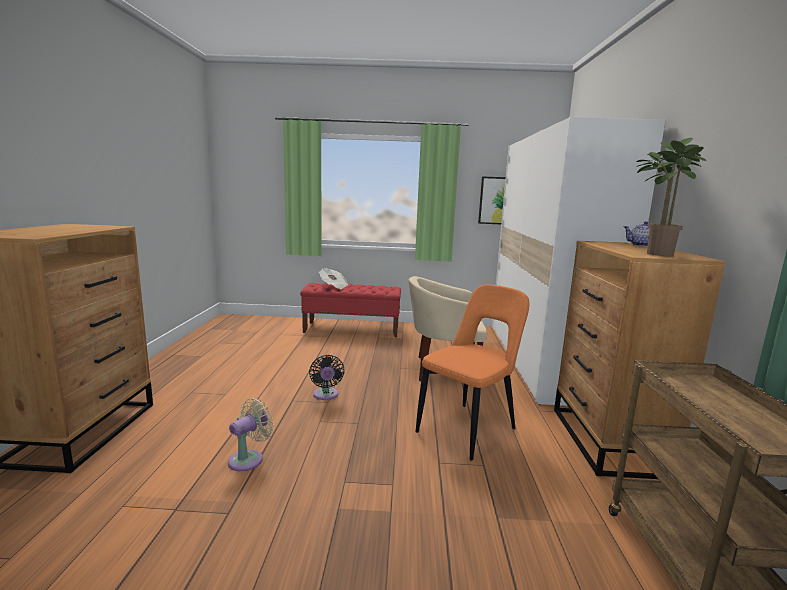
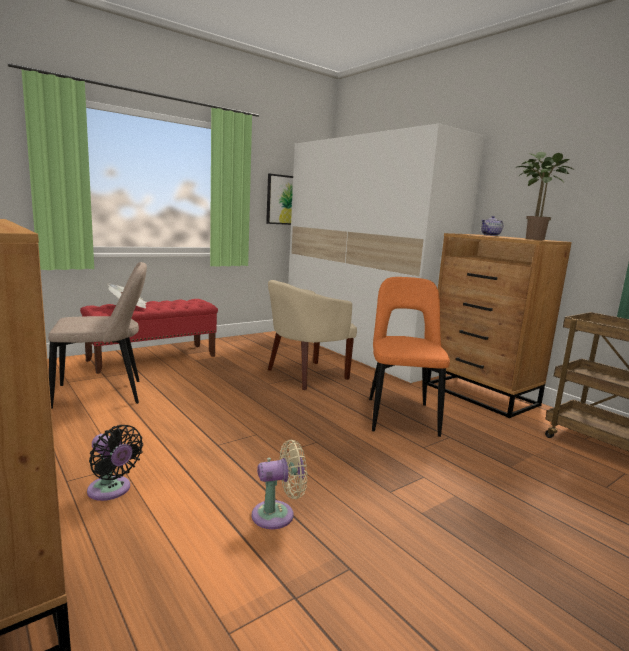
camera: 40 degrees left, 0 degrees up
(249, 459) = (277, 514): beige fan -> beige fan turned 75 degrees clockwise
(285, 347) = (103, 394): none -> beige chair
(326, 395) = (243, 428): black fan -> black fan (111, 490)

